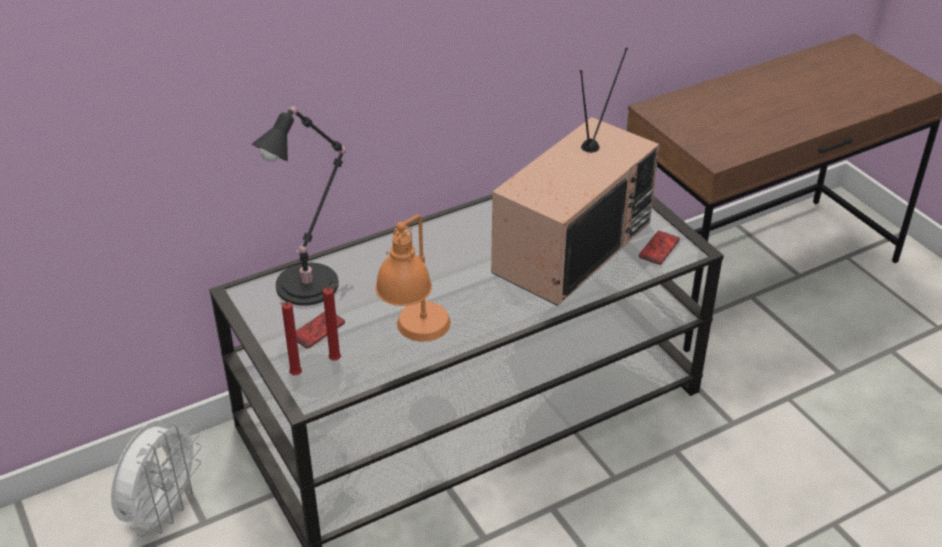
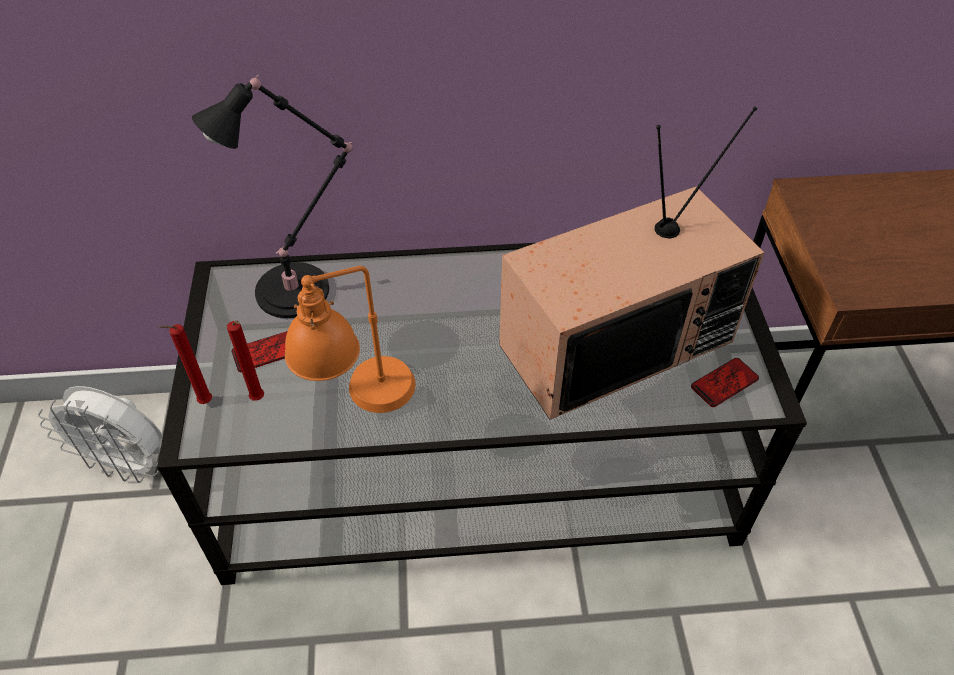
camera: 25 degrees right, 10 degrees up
(163, 511) = (128, 464): white fan -> white fan turned 60 degrees clockwise

